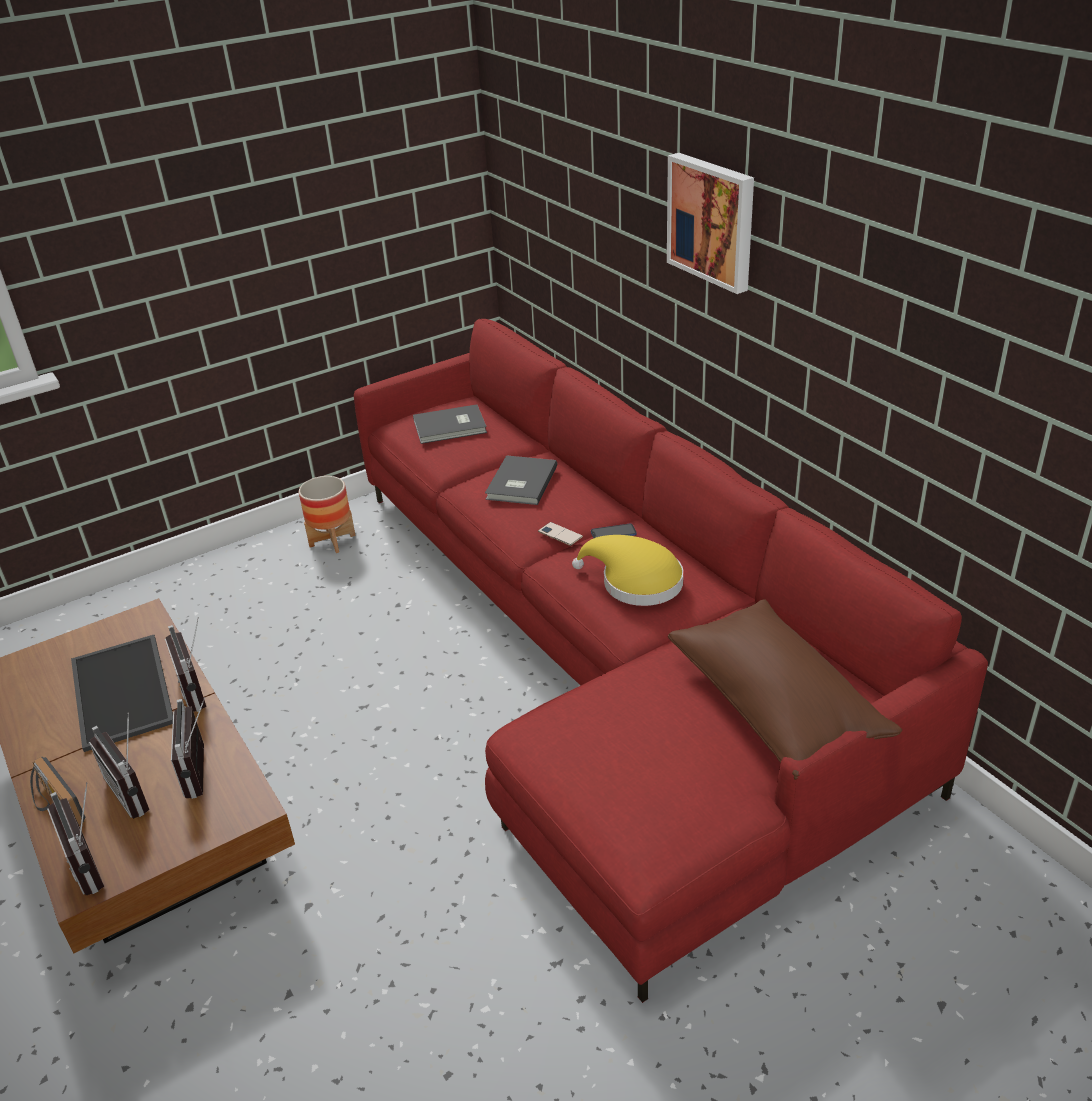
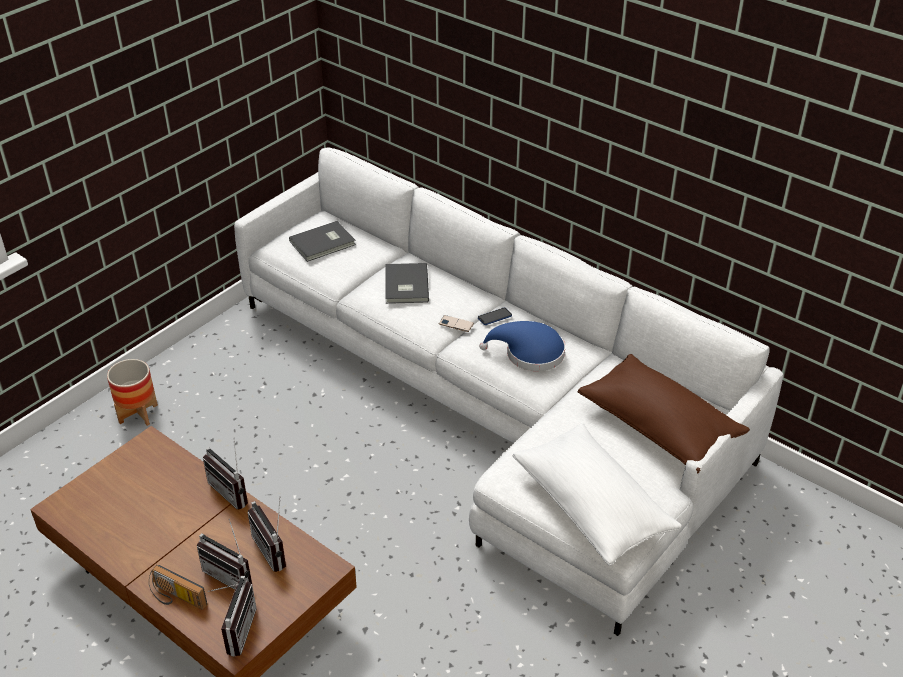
camera: 20 degrees left, 5 degrees up
(95, 862) = (235, 630): radio -> radio turned 120 degrees counterclockwise
(124, 691) = (173, 504): tray -> none
(332, 540) = (230, 348): planter -> planter (138, 414)
(608, 655) = (495, 406): red sofa -> white sofa
(627, 798) = (592, 506): none -> white pillow
(635, 582) = (529, 353): yellow hat -> blue hat
(713, 221) = (556, 87): picture -> none

